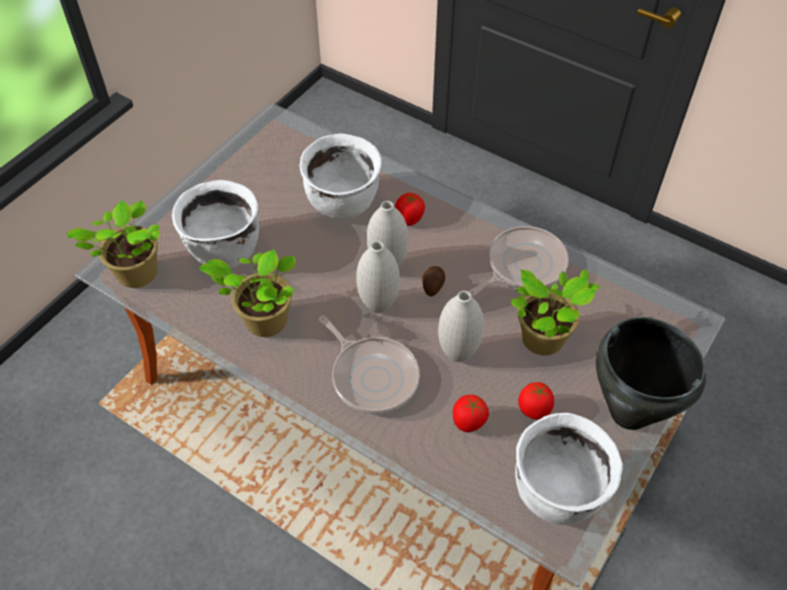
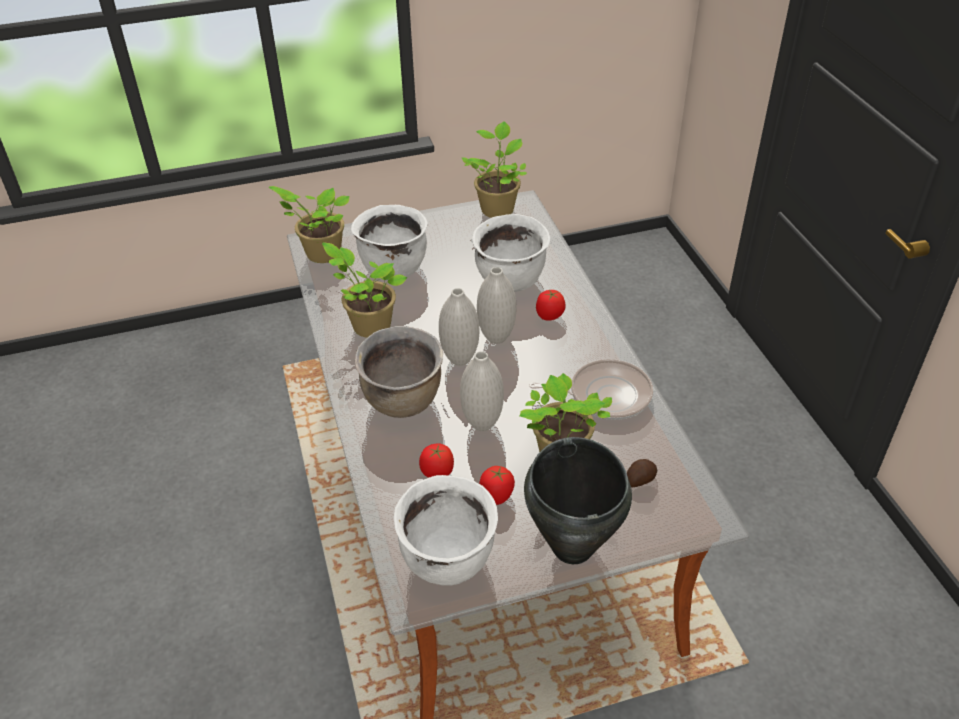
camera: 40 degrees right, 10 degrees down
(257, 136) = (497, 208): none -> potted plant
(372, 375) = (403, 401): frying pan -> brown cooking pot
(432, 286) = (515, 369): potato -> potato (639, 479)

